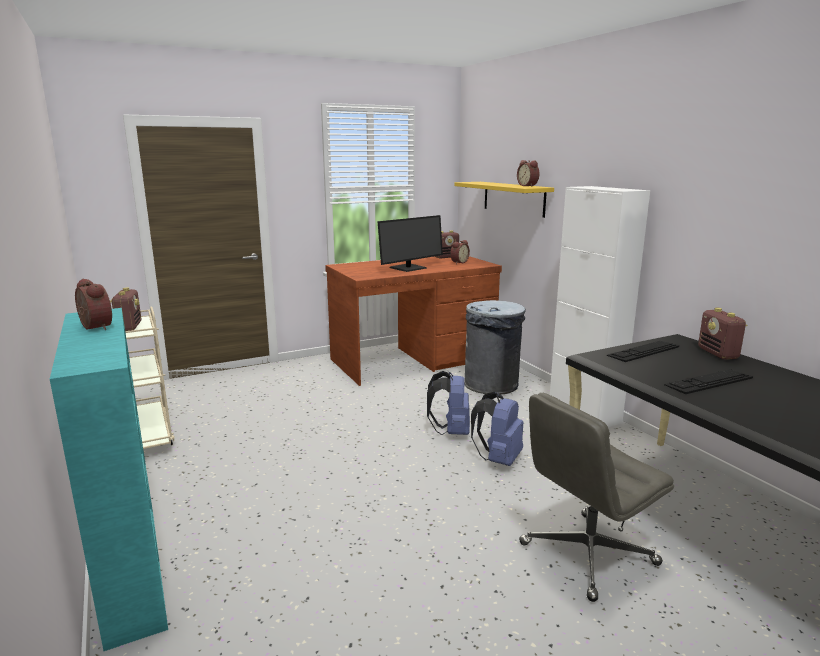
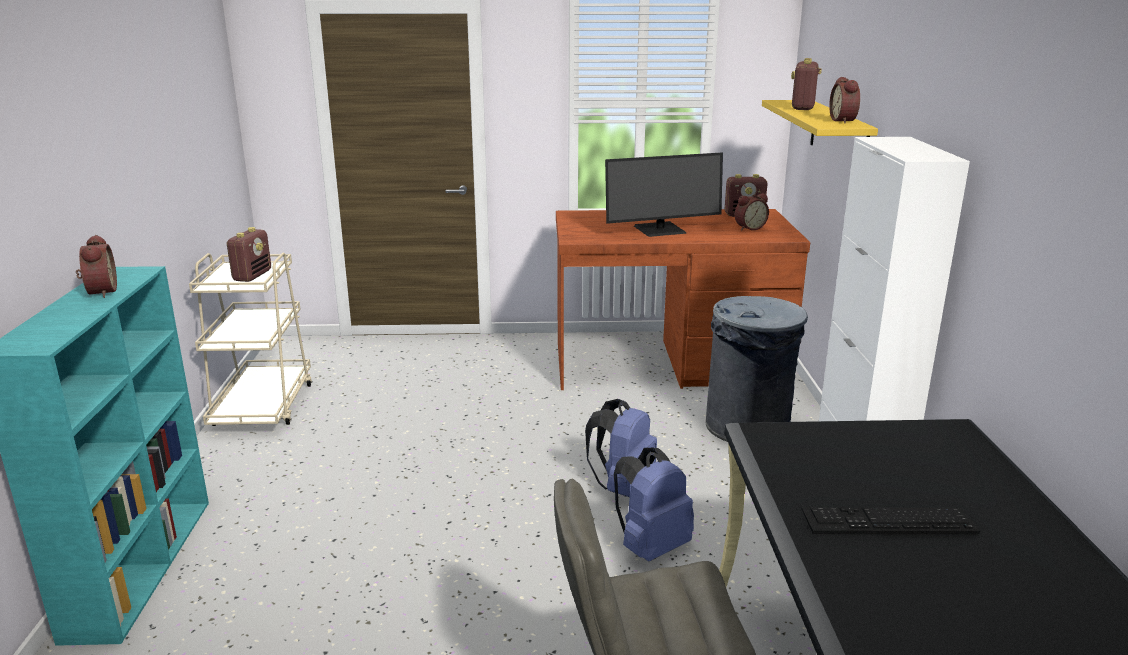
camera: 25 degrees right, 5 degrees up
(643, 351) = (856, 440): keyboard -> none
(718, 354) = (985, 473): radio -> radio (803, 108)

